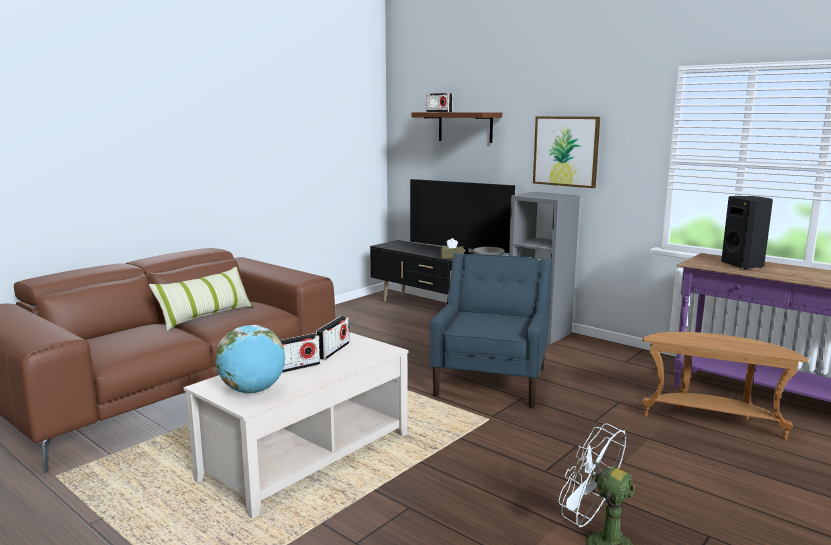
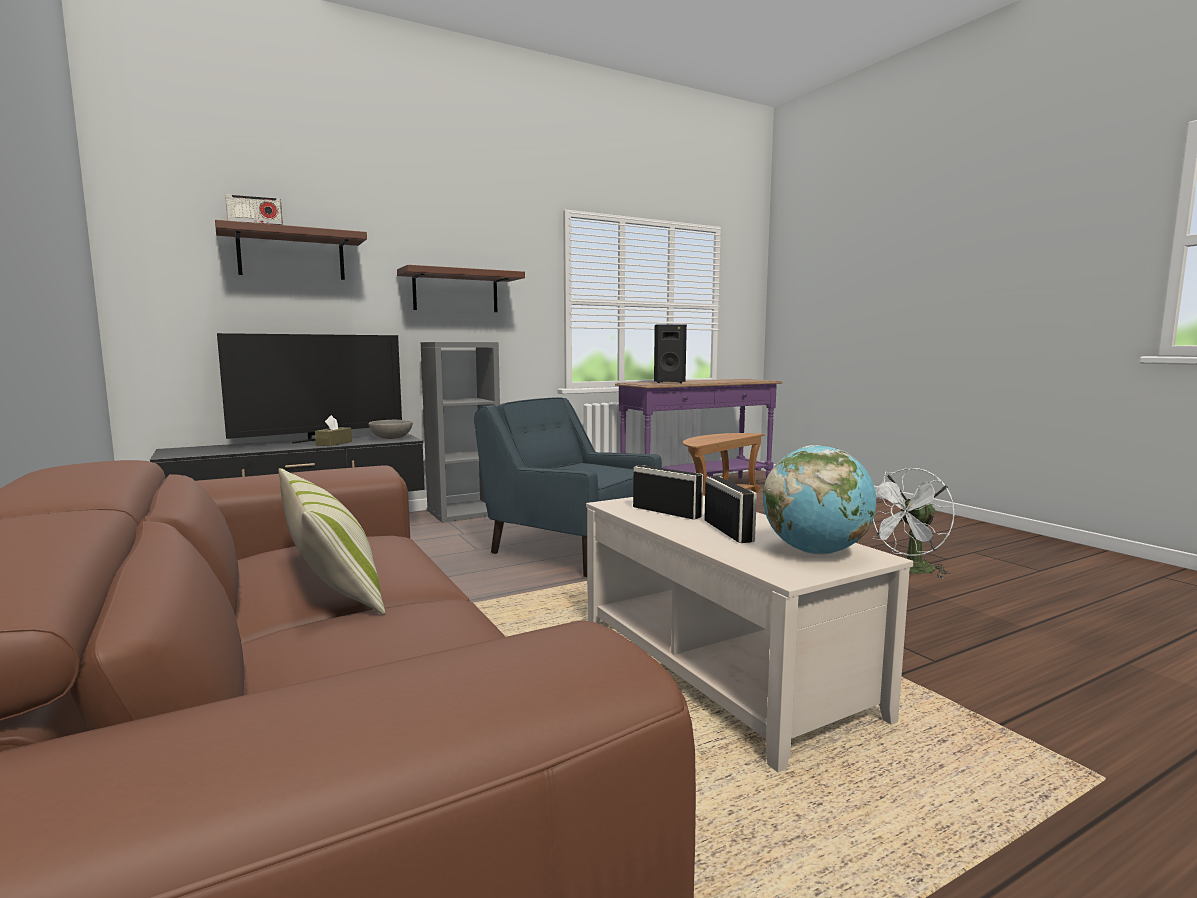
camera: 70 degrees left, 5 degrees down
(566, 151) = (455, 291): picture -> brown shelf

